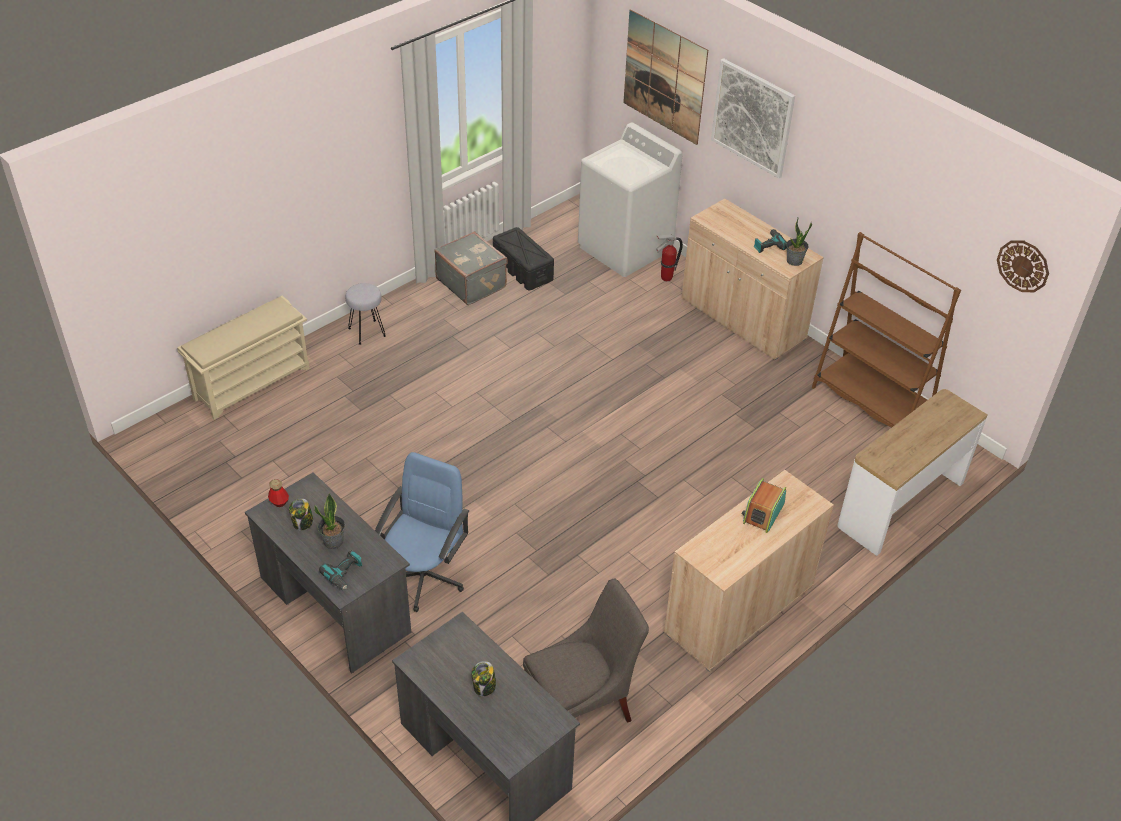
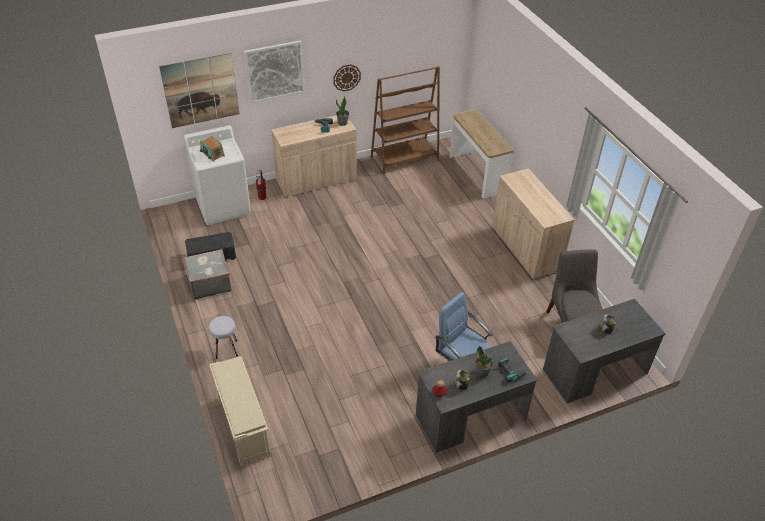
camera: 70 degrees left, 0 degrees up
(763, 513) = (527, 191): radio -> radio (212, 154)
(1023, 266) = (449, 37): wall clock -> wall clock (346, 77)

